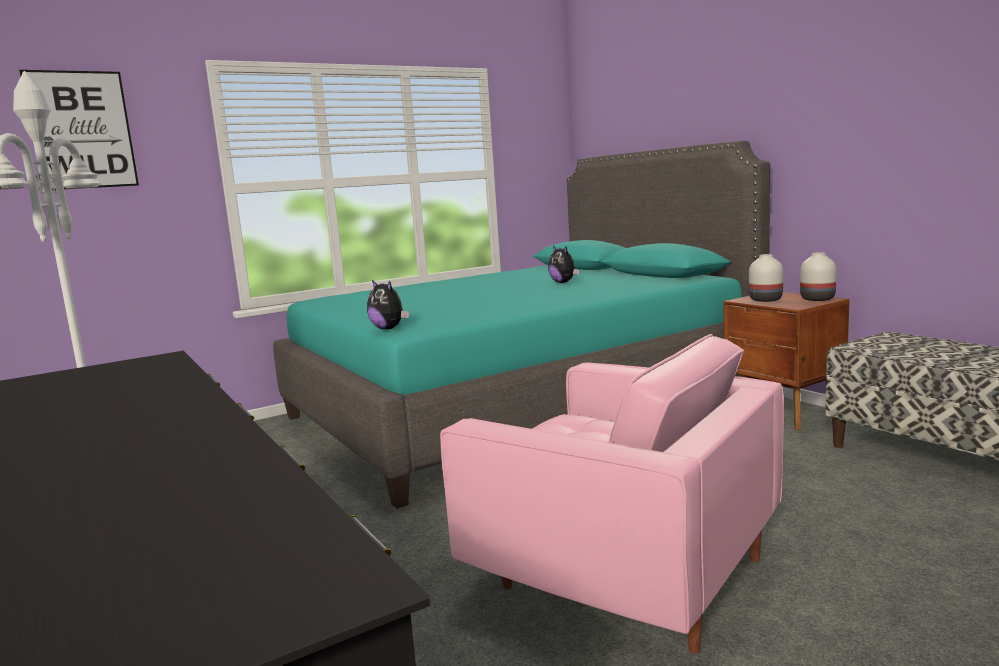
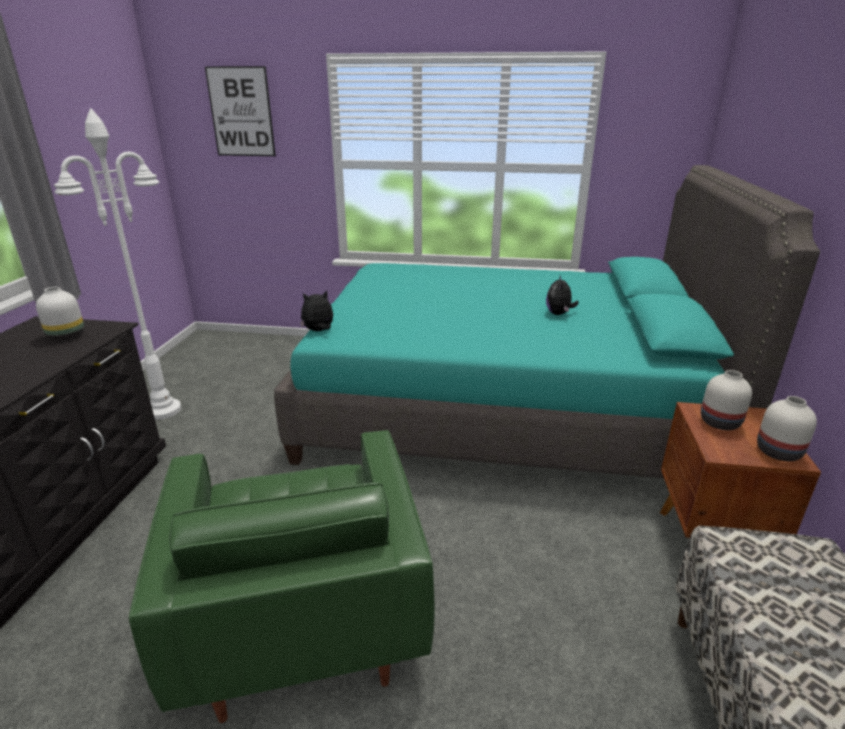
camera: 40 degrees right, 15 degrees up
(113, 373) = (67, 336): none -> white vase
(389, 329) = (318, 331): plush toy -> plush toy turned 75 degrees clockwise
(620, 570) = (301, 614): pink armchair -> green armchair

